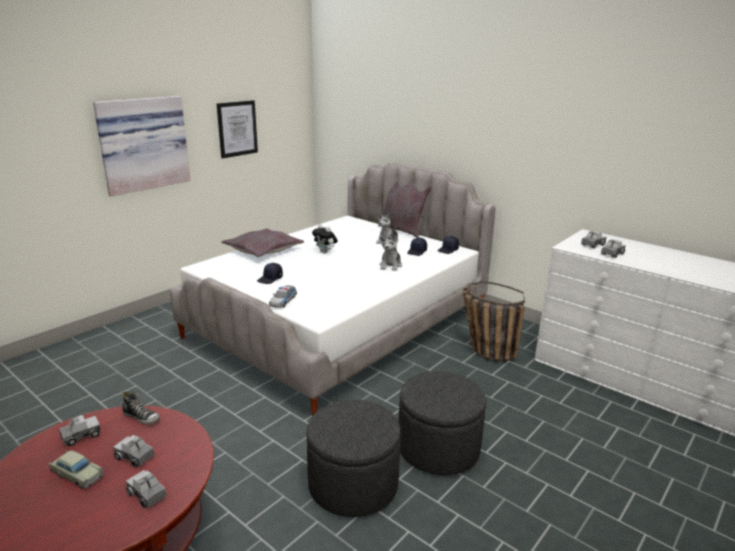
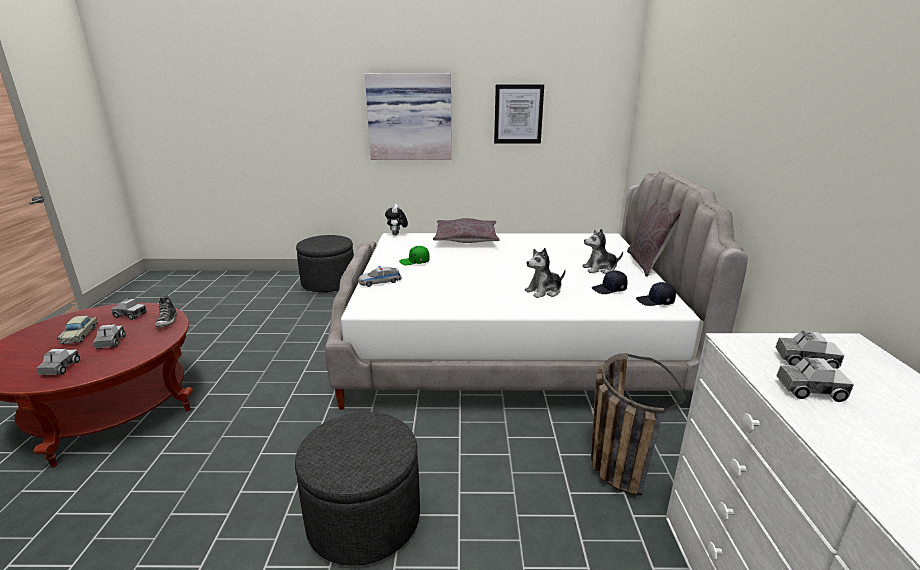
camera: 50 degrees right, 0 degrees up
(270, 279) = (414, 262): black cap -> green cap
(325, 252) = (511, 257): plush toy -> plush toy (397, 234)
(353, 484) = (253, 486): grey ottoman -> grey ottoman (328, 283)

